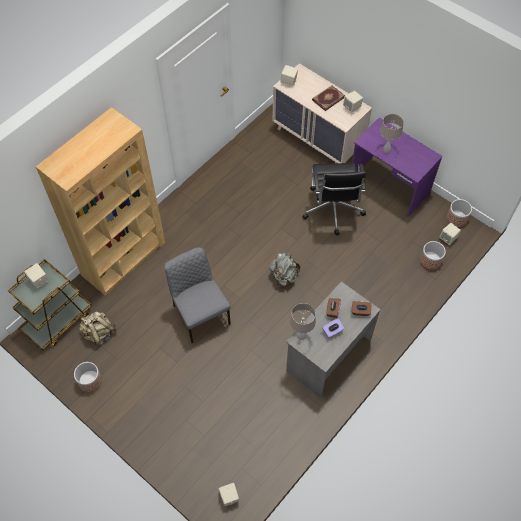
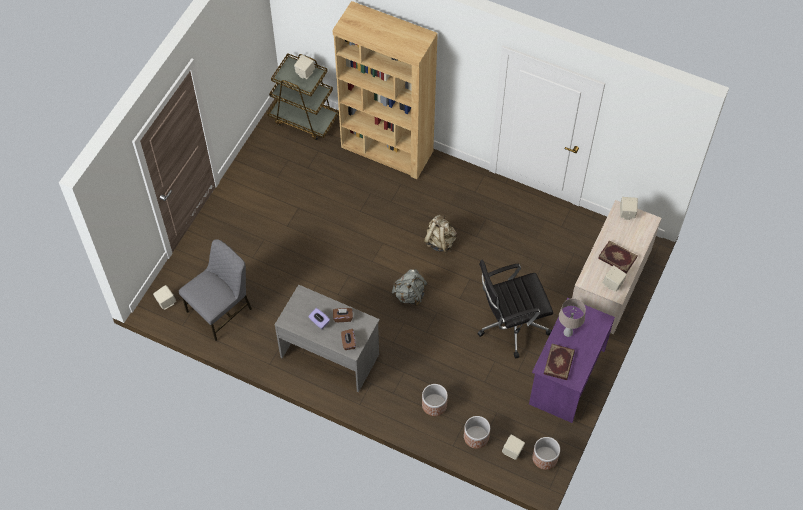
camera: 75 degrees right, 0 degrees up
(90, 381) = (250, 163): planter -> planter (434, 404)
(99, 333) = (300, 155): beige backpack -> beige backpack (440, 241)
(200, 314) = (343, 231): grey chair -> grey chair (220, 310)
(301, 336) = (307, 295): beige table lamp -> none
(413, 162) = (559, 362): none -> book

